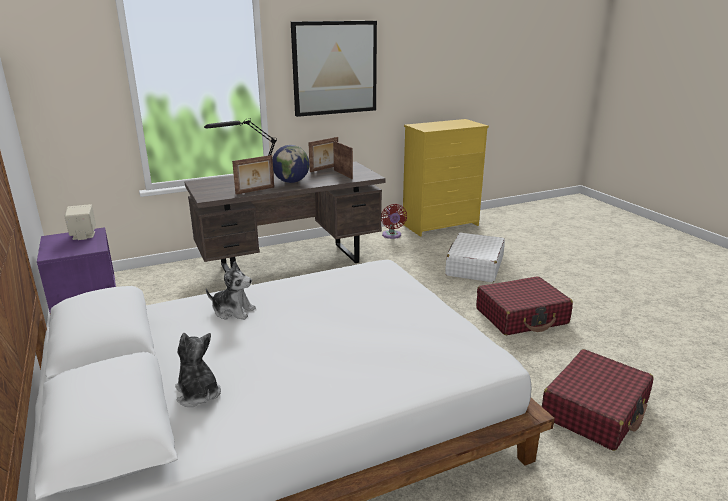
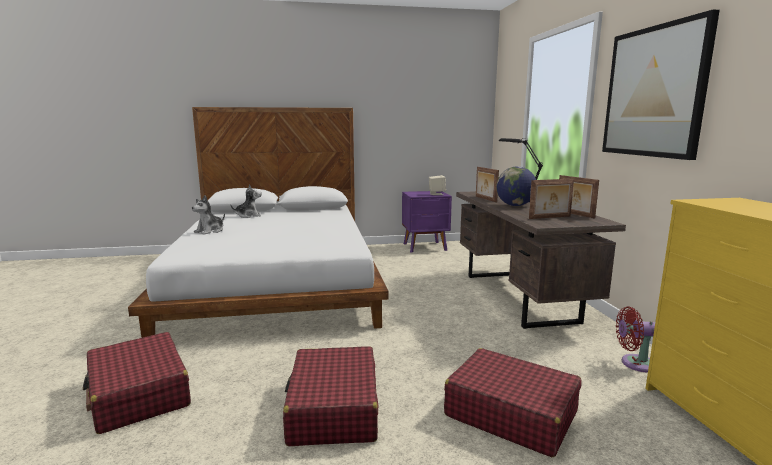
camera: 105 degrees right, 10 degrees down
(233, 311) = (318, 219): plush toy -> plush toy (210, 231)
(474, 266) = (510, 413): white suitcase -> red suitcase

